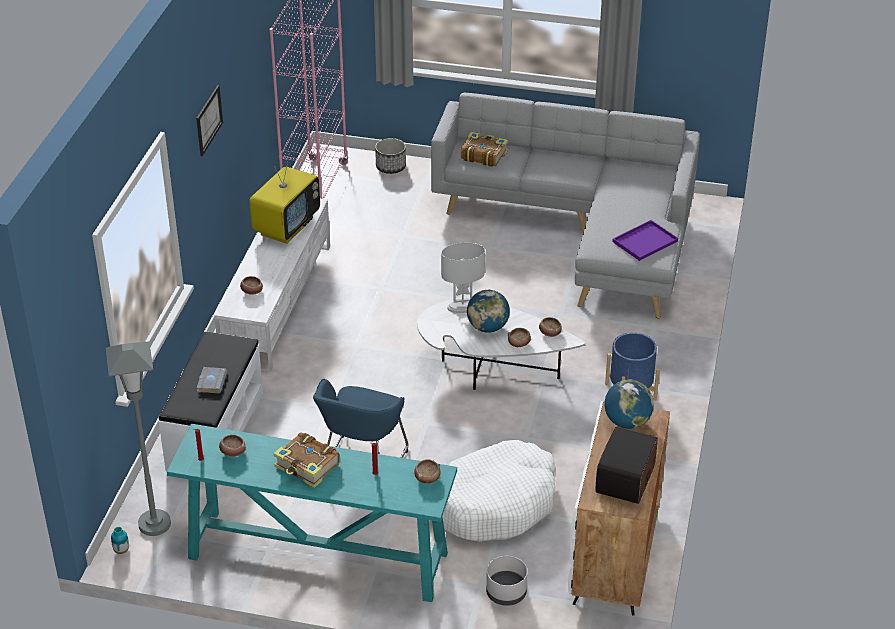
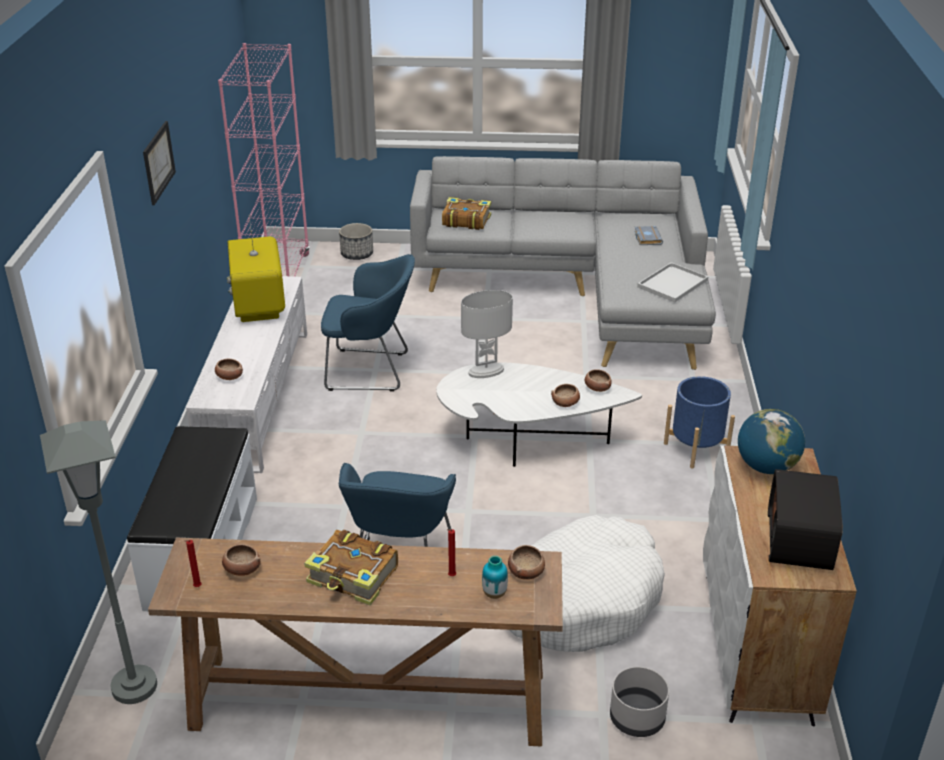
camera: 10 degrees left, 5 degrees down
(121, 550) = (90, 731): vase -> vase (494, 594)
(211, 382) = (193, 485): grey book -> grey book (646, 238)
(286, 226) = (259, 306): television -> television turned 150 degrees clockwise
(316, 555) = (367, 701): turquoise console table -> brown console table
(378, 289) = (371, 371): none -> blue armchair
(488, 327) = (523, 390): globe -> none
(645, 241) = (672, 283): purple tray -> white tray

